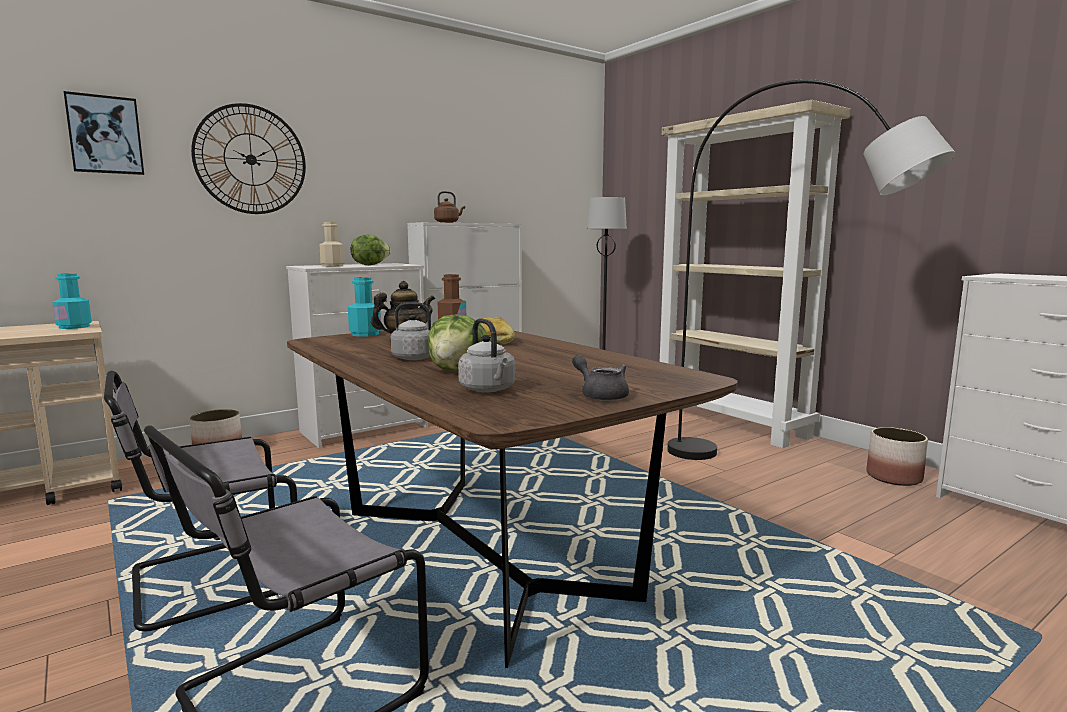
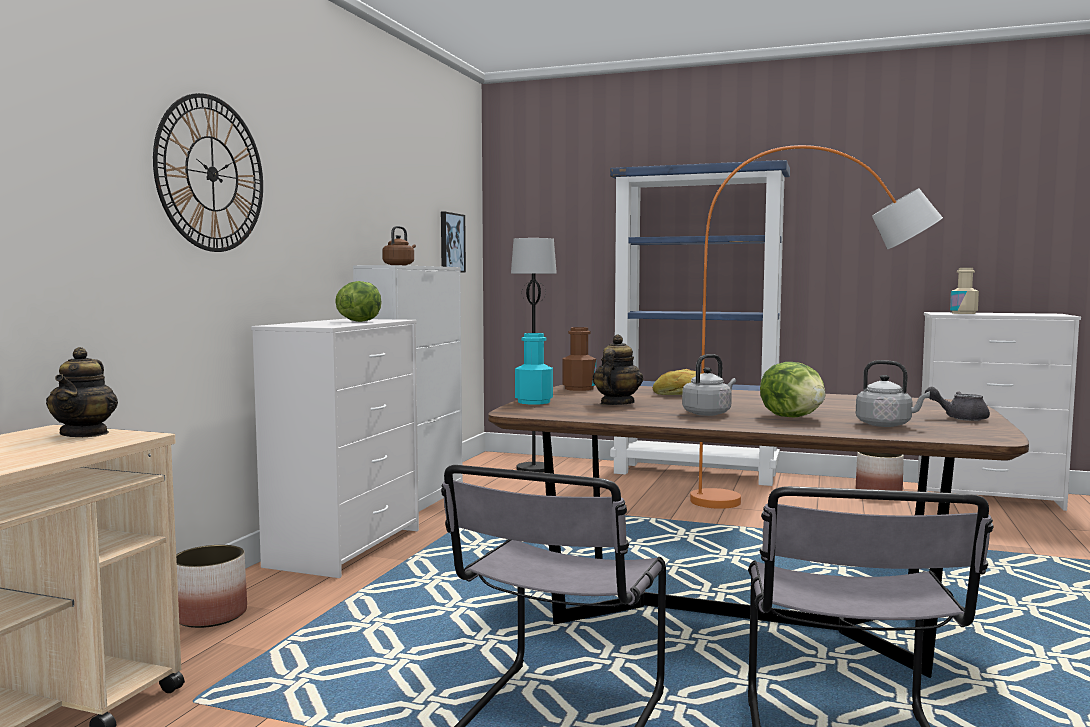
camera: 35 degrees left, 5 degrees down
(74, 327) = (85, 434): turquoise bottle -> teapot
(105, 135) = (58, 124): picture -> picture (451, 242)
(332, 266) = (328, 324): beige bottle -> beige bottle (963, 313)
(731, 423) = (696, 473): beige bookcase -> blue bookcase
(782, 475) = (812, 505): black floor lamp -> orange floor lamp

